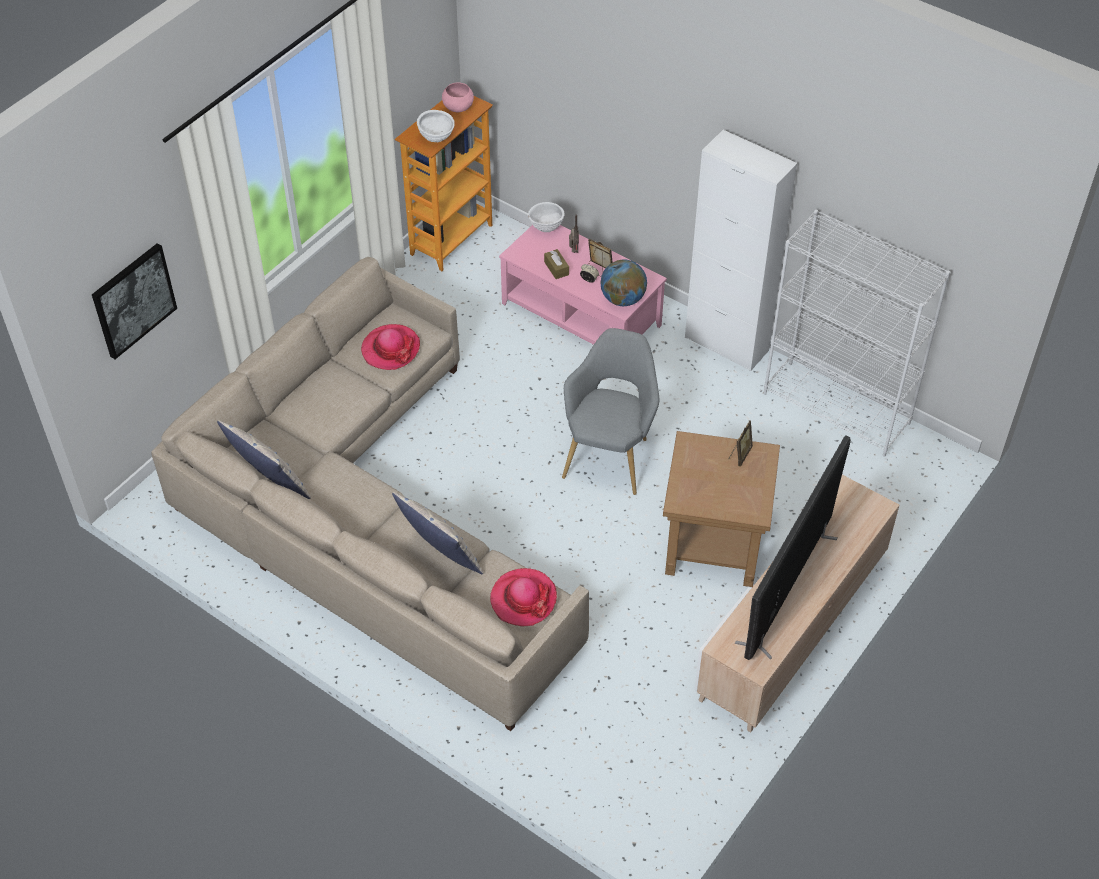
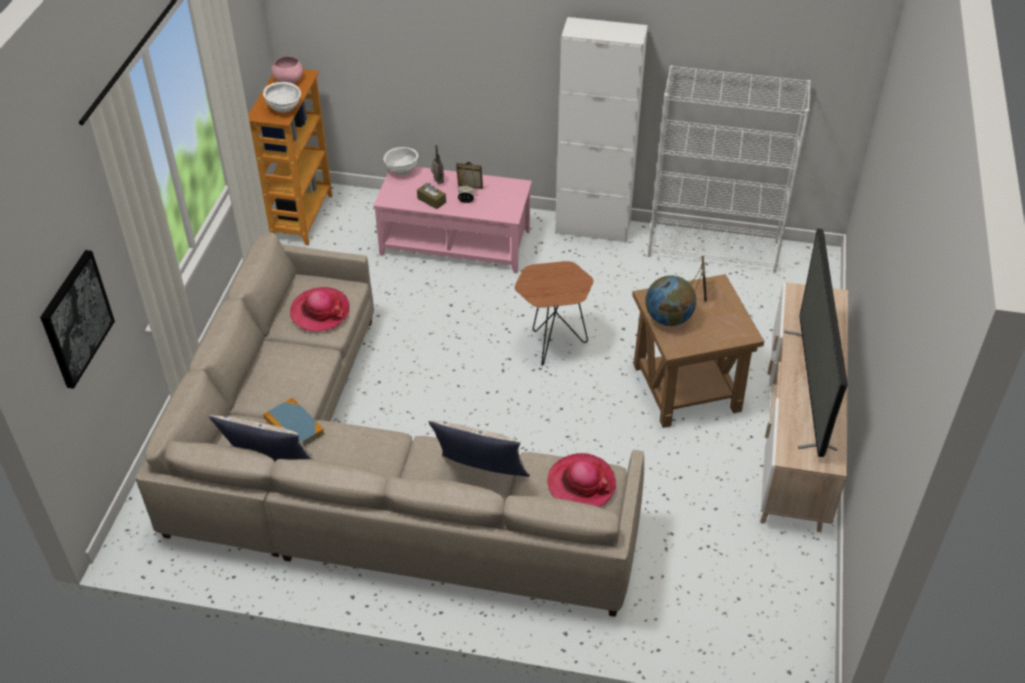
camera: 25 degrees left, 5 degrees down
(309, 451) = (294, 426): none -> book
(610, 454) = (552, 346): grey armchair -> brown side table
(623, 299) = (505, 207): globe -> globe (668, 318)

